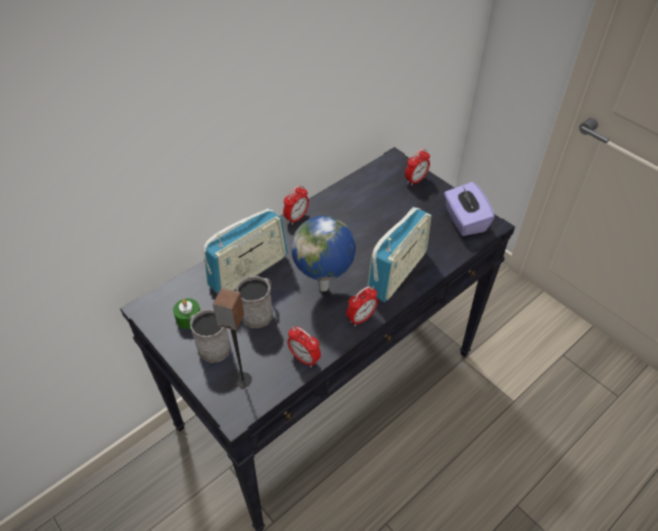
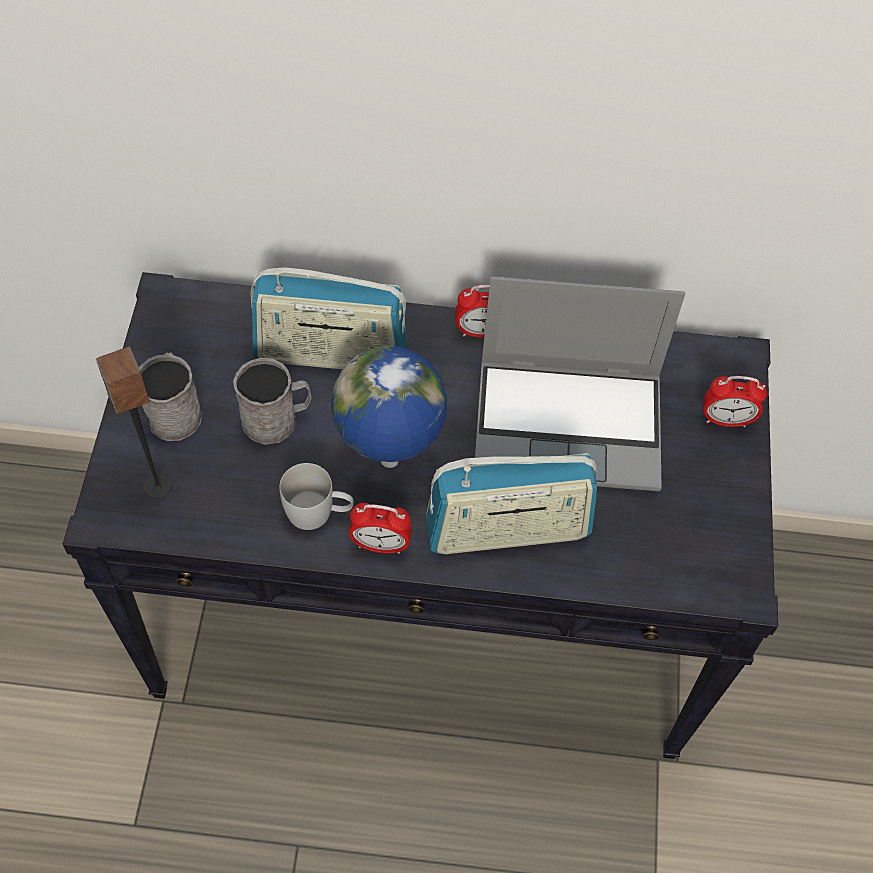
camera: 45 degrees right, 10 degrees up
(189, 318) = (194, 354): green candle -> none
(304, 358) = (251, 528): alarm clock -> none
(322, 329) = (318, 512): none -> white mug
(369, 222) = (570, 424): none -> laptop
(464, 221) = (710, 546): purple tissue box -> none

